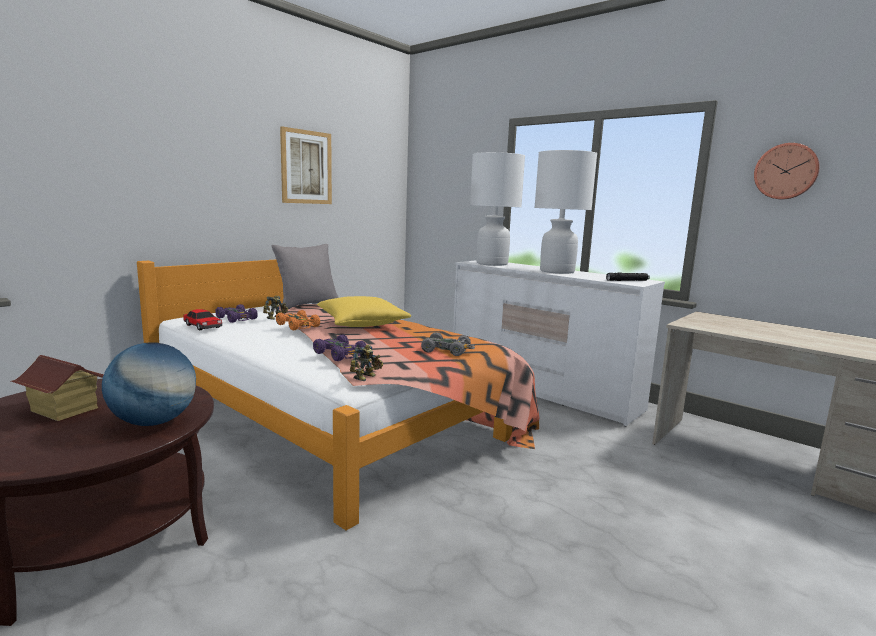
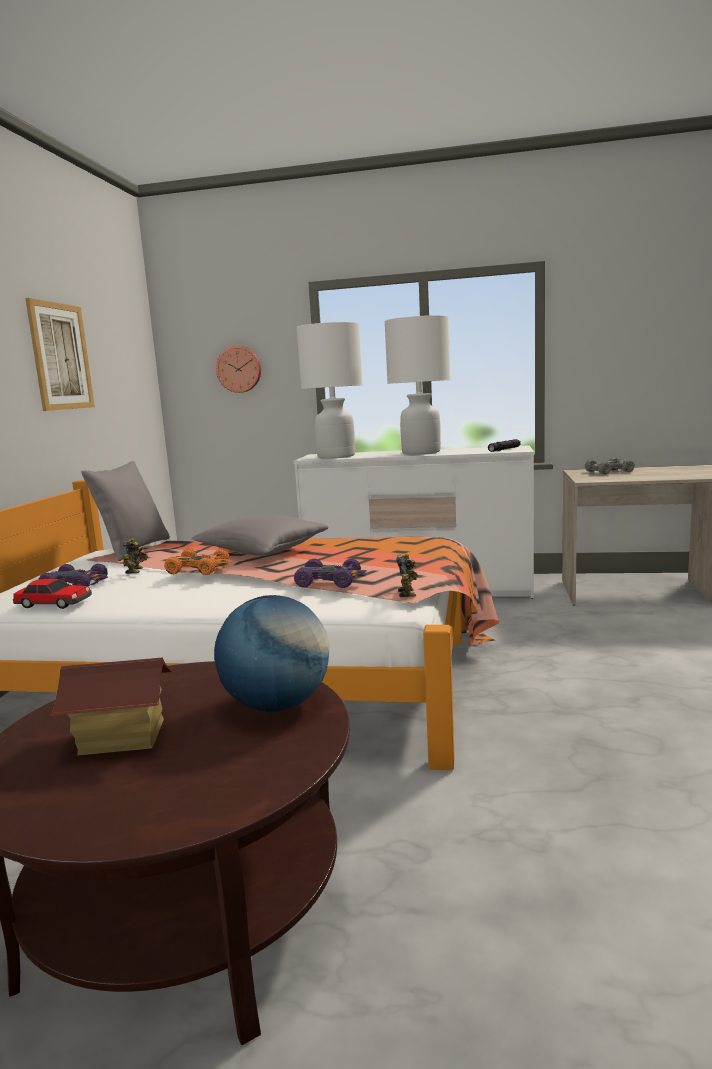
camera: 30 degrees left, 0 degrees up
(362, 324) = (263, 551): yellow pillow -> grey pillow
(447, 350) = (412, 552): grey toy car -> grey toy car (609, 472)
(786, 171) = (615, 327): wall clock -> wall clock (239, 369)

